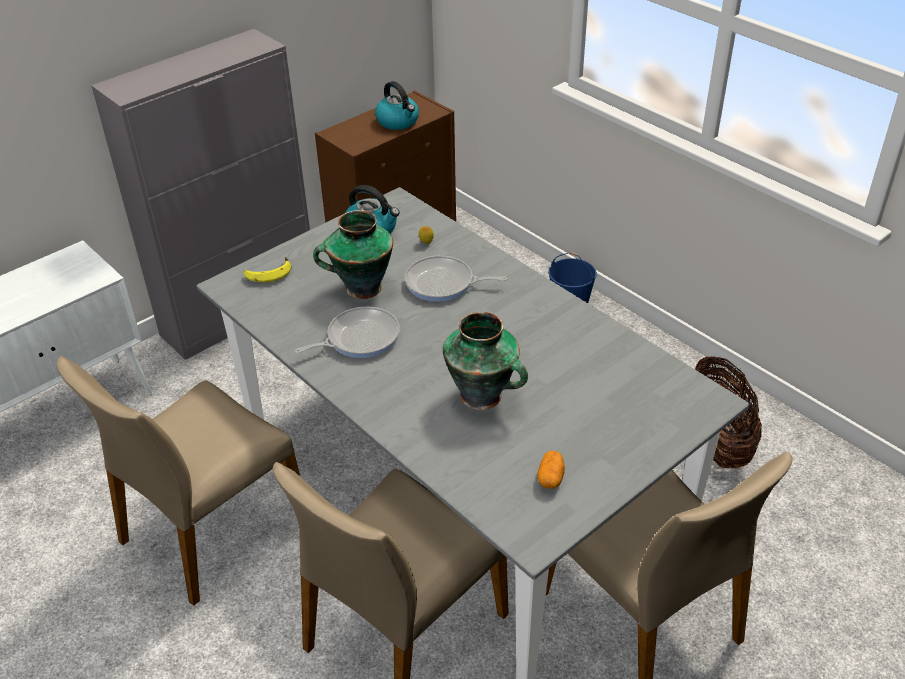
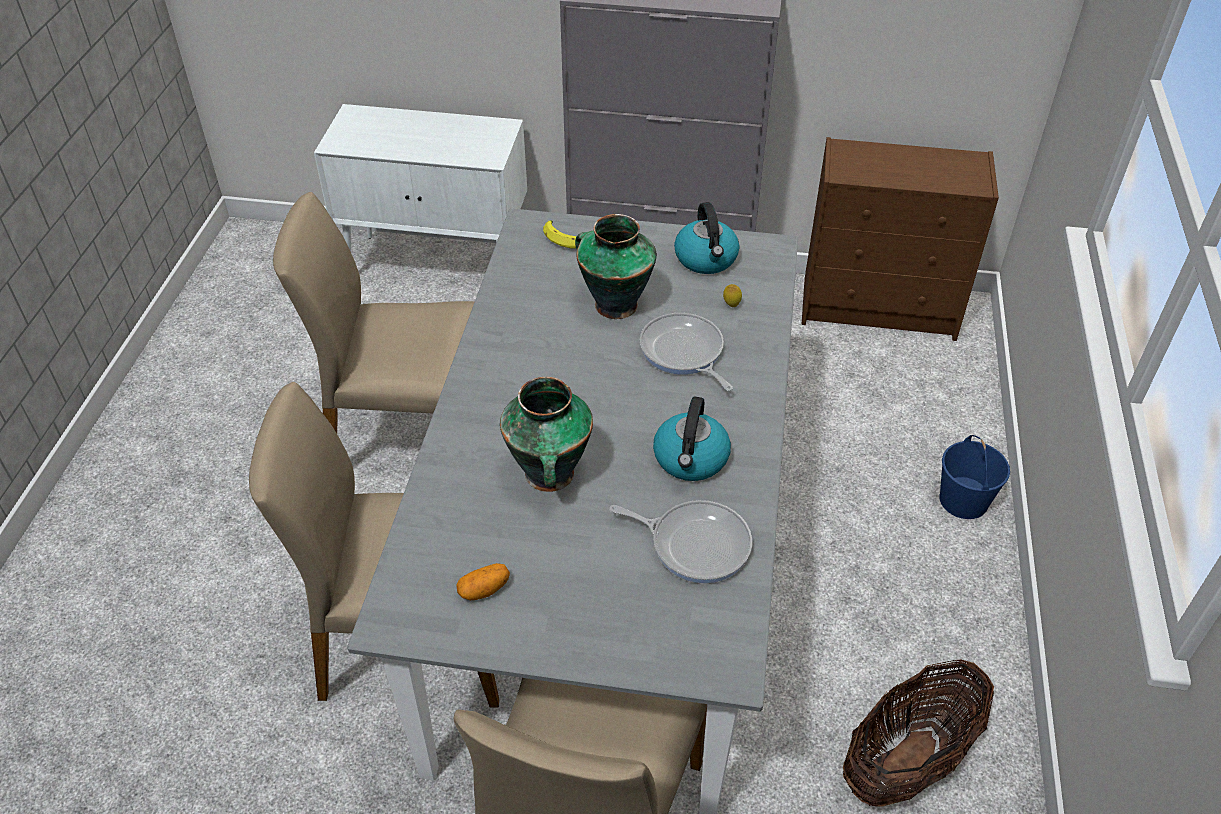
camera: 50 degrees right, 5 degrees up
(359, 338) = (544, 344): frying pan -> frying pan (695, 544)
(398, 121) = (922, 174): kettle -> kettle (691, 459)

